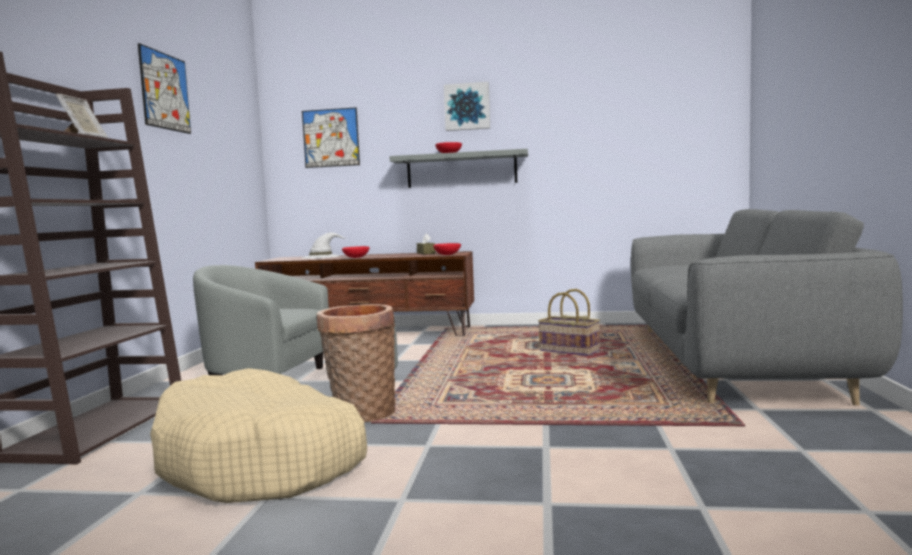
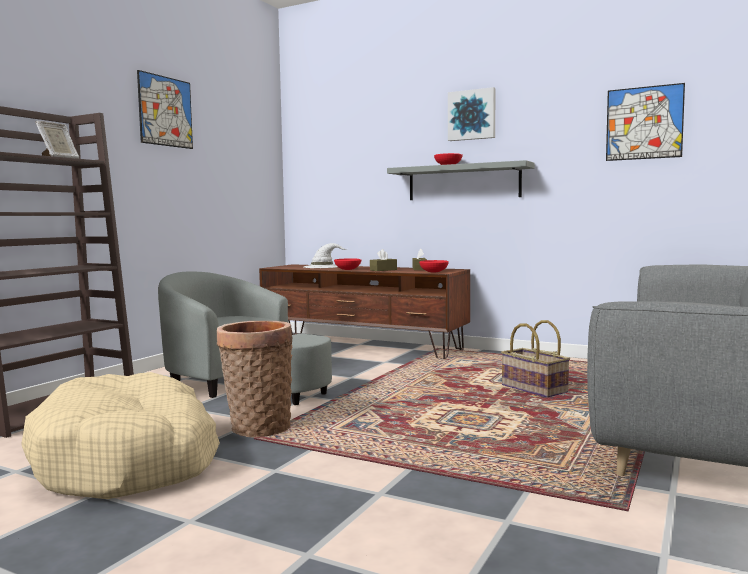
camera: 20 degrees right, 0 degrees up
(331, 138) = (341, 149): picture -> picture (644, 123)
(393, 256) = (383, 270): none -> brown tissue box

